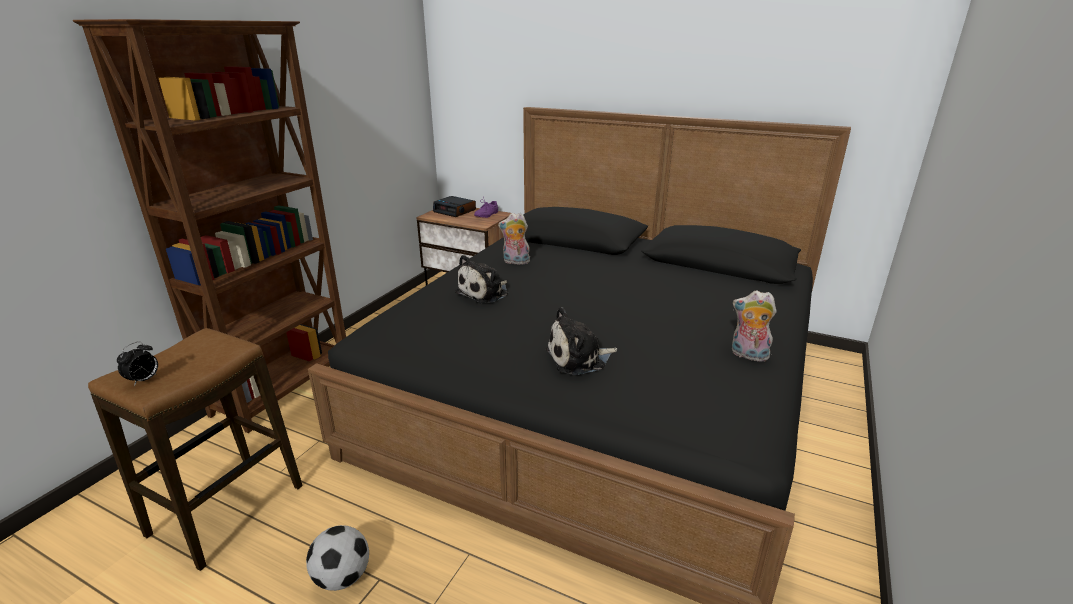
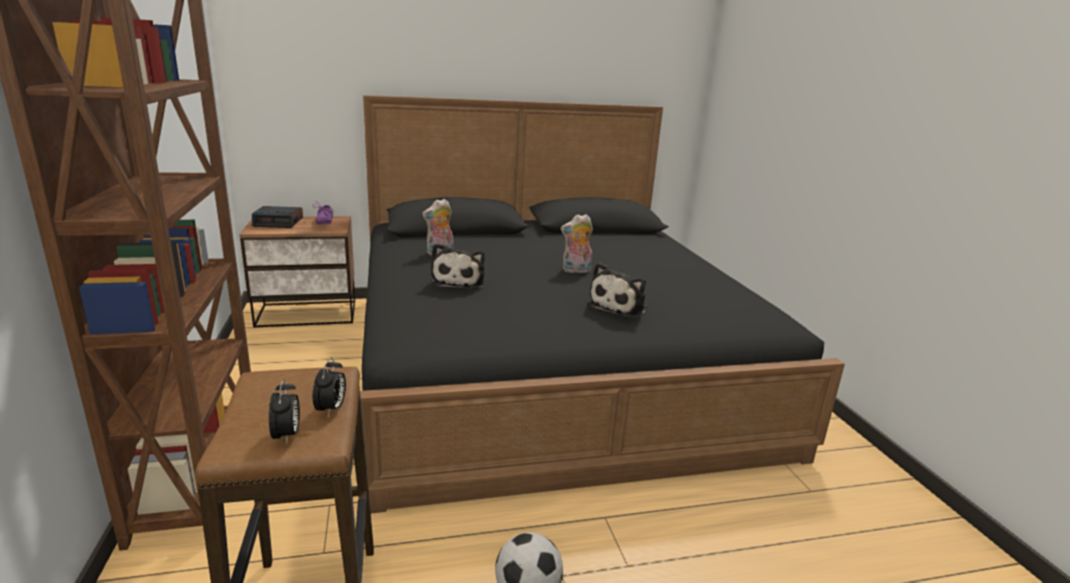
camera: 40 degrees left, 5 degrees down
(196, 371) = (331, 409): none -> alarm clock
(748, 355) = (710, 278): plush toy -> plush toy (576, 271)

